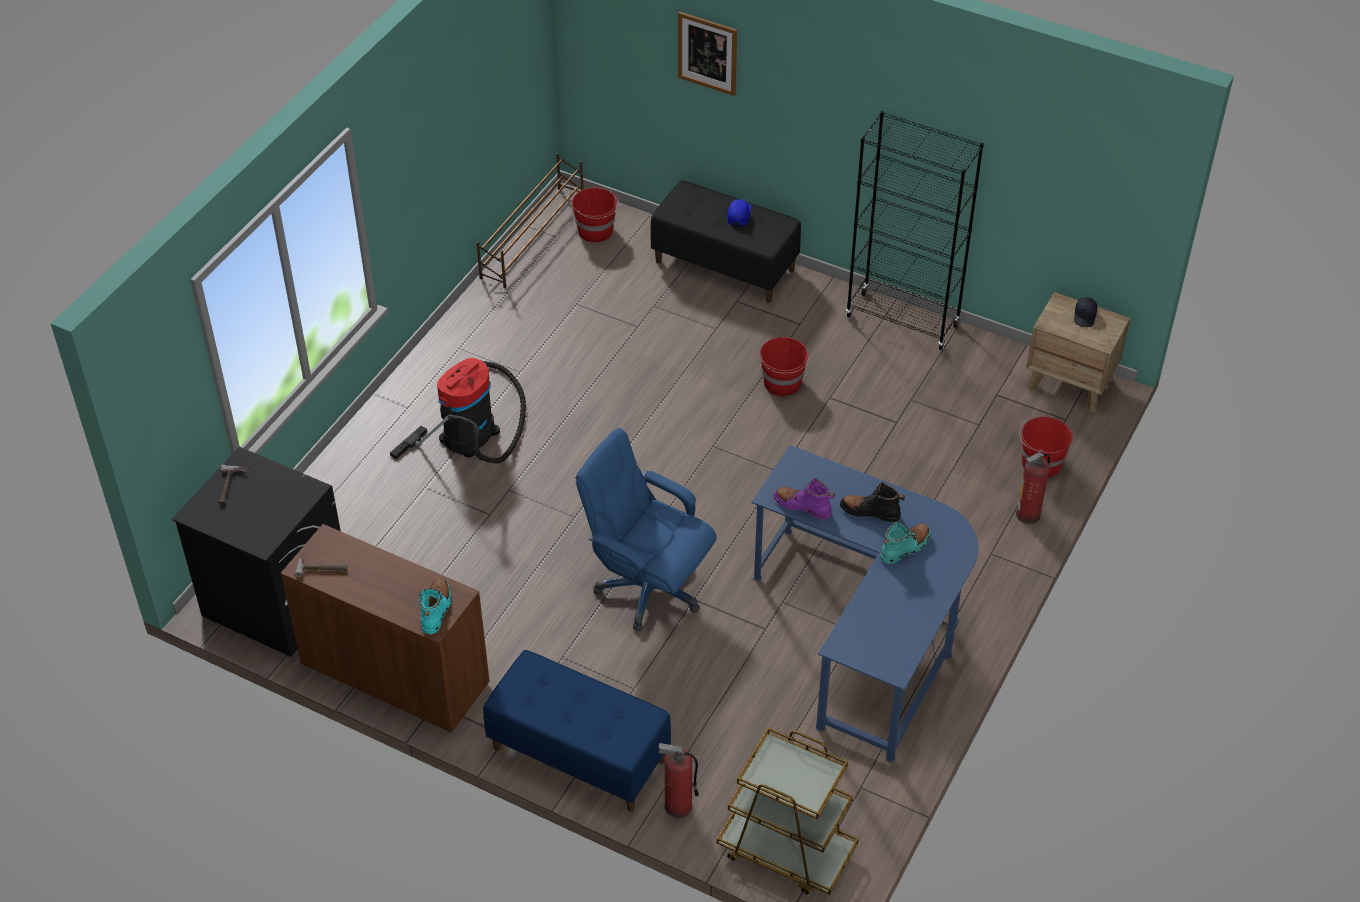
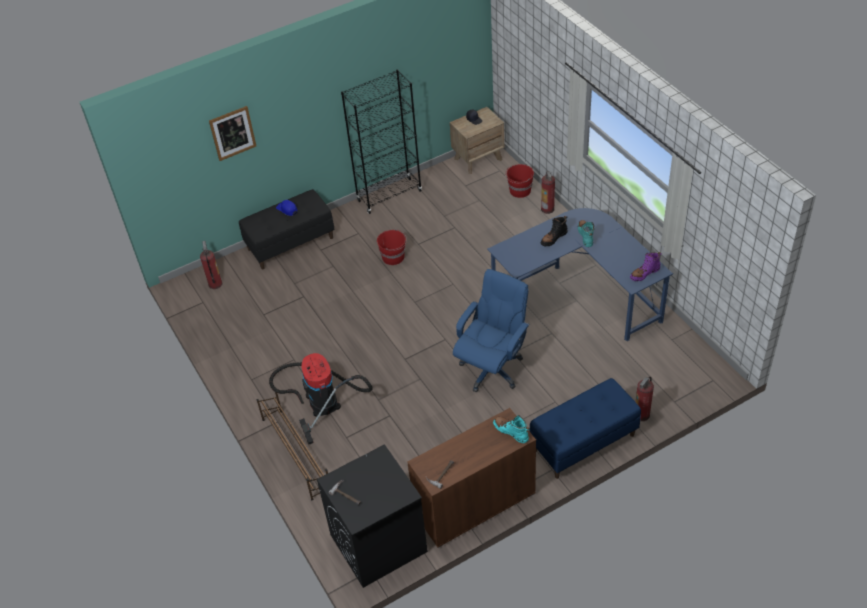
camera: 55 degrees left, 0 degrees up
(533, 236) = (193, 312): brown shoe rack -> brown shoe rack (296, 453)
(596, 231) = (215, 284): red bucket -> fire extinguisher
(648, 588) = (492, 368): blue office chair -> blue office chair turned 150 degrees clockwise
(786, 850) = (693, 384): brown cart -> none
(802, 506) = (532, 260): purple boot -> purple boot (644, 273)

